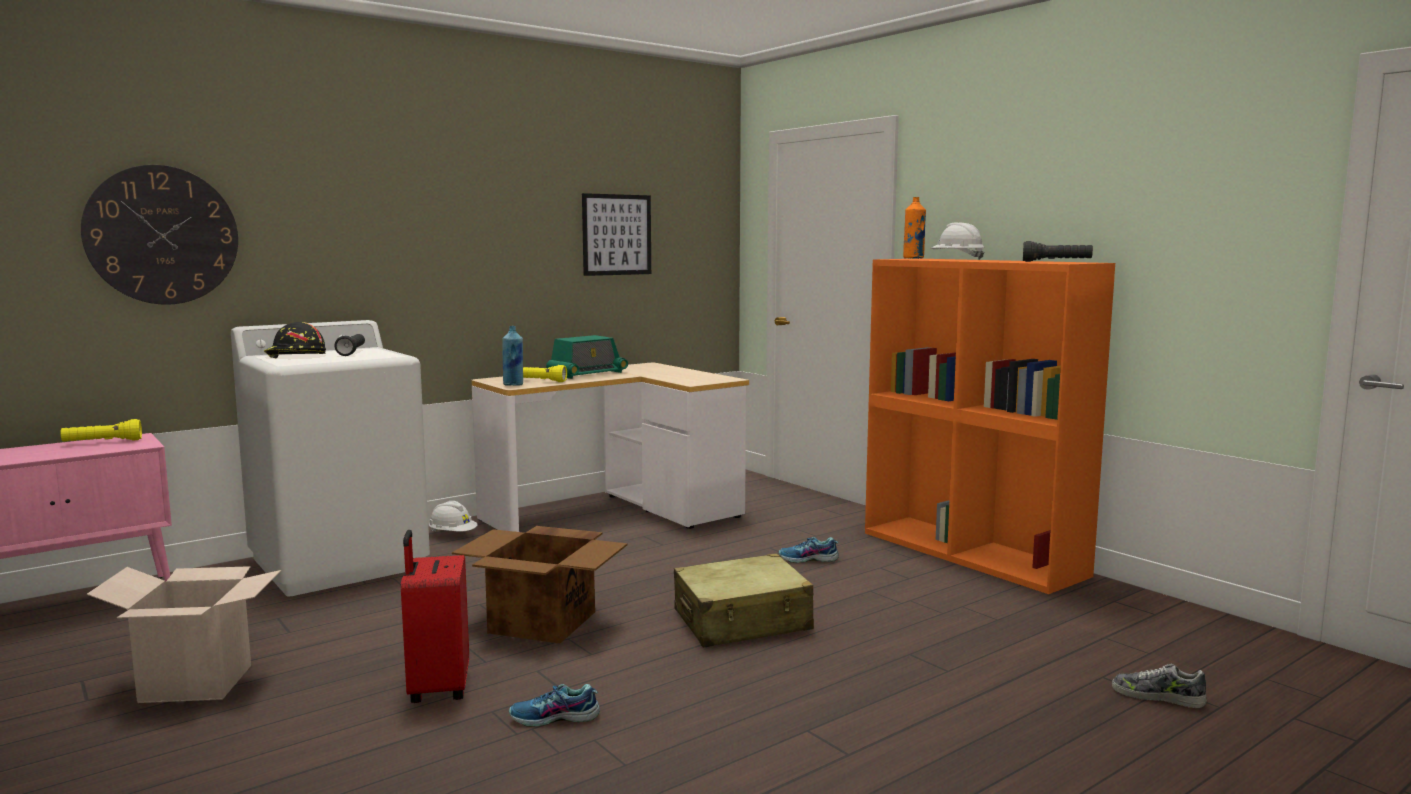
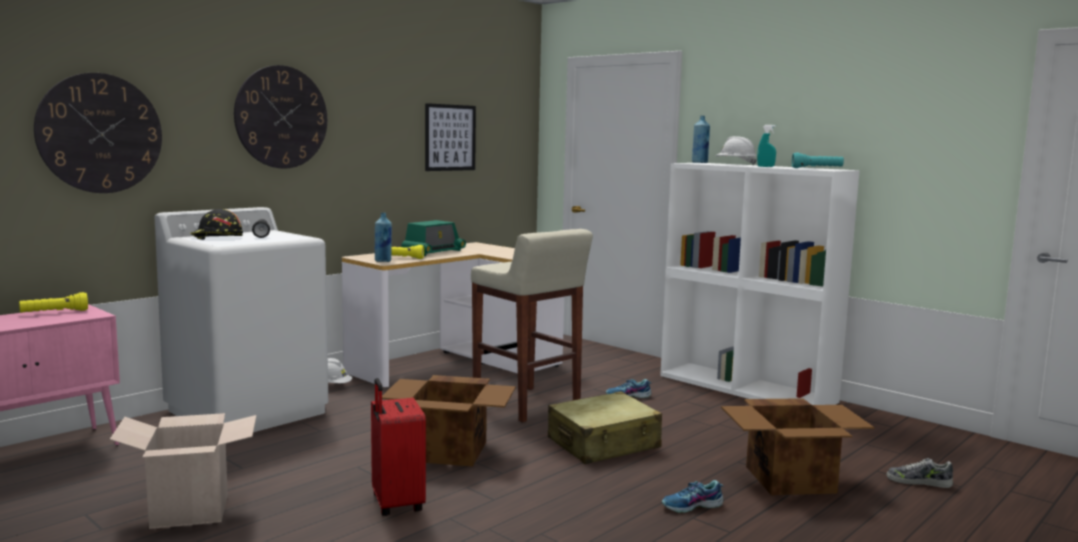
camera: 10 degrees left, 0 degrees up
(391, 213) = (281, 117): none -> wall clock
(554, 718) = (502, 520): shoe -> shoe (692, 506)
(674, 566) = (527, 405): none -> beige stool
(913, 258) = (699, 163): orange bottle -> blue bottle
(972, 683) = (791, 479): none -> cardboard box
(973, 553) = (747, 388): orange bookcase -> white bookcase
(987, 261) = (765, 166): none -> turquoise spray bottle
(1056, 262) = (817, 168): black flashlight -> turquoise flashlight

